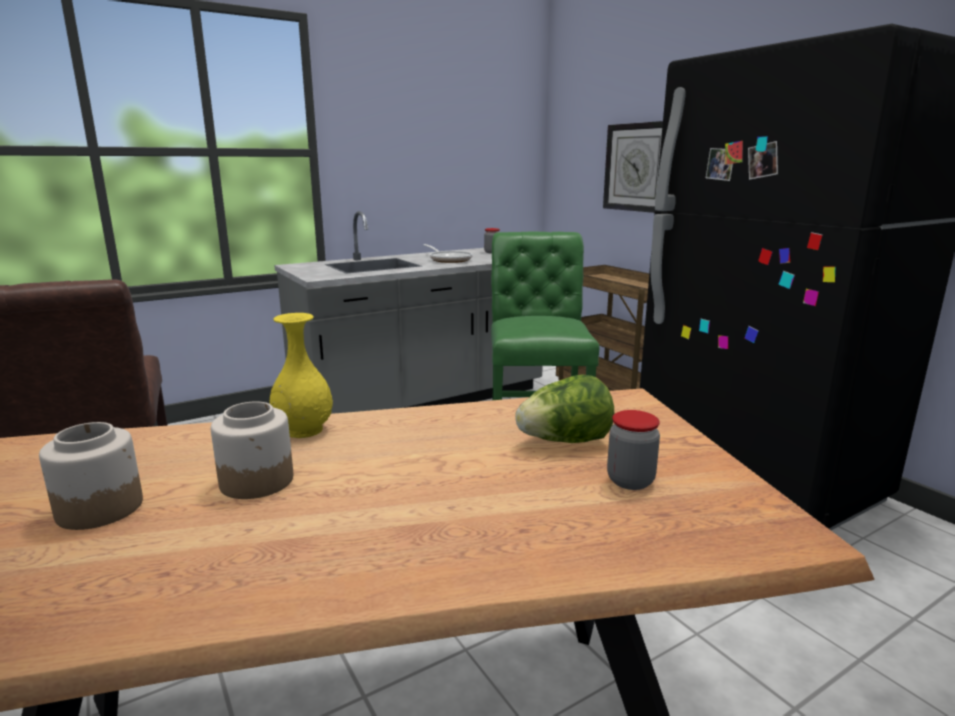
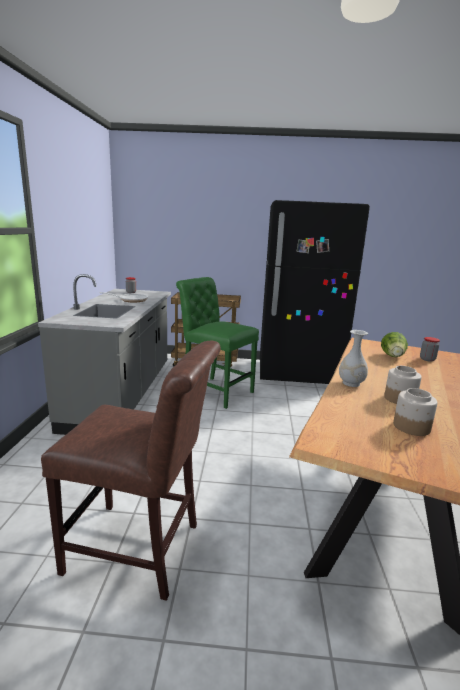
camera: 55 degrees left, 0 degrees up
(304, 430) = (350, 383): yellow vase -> white vase
(638, 167) = (193, 240): wall clock -> none

